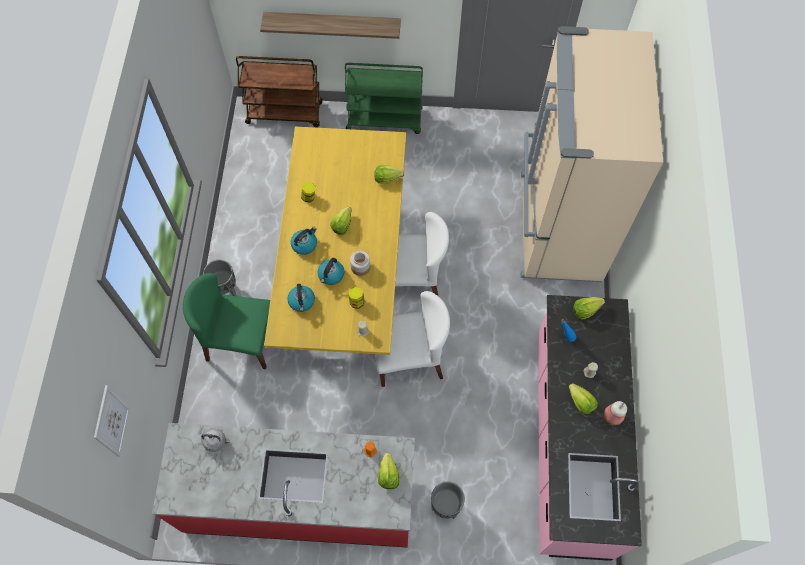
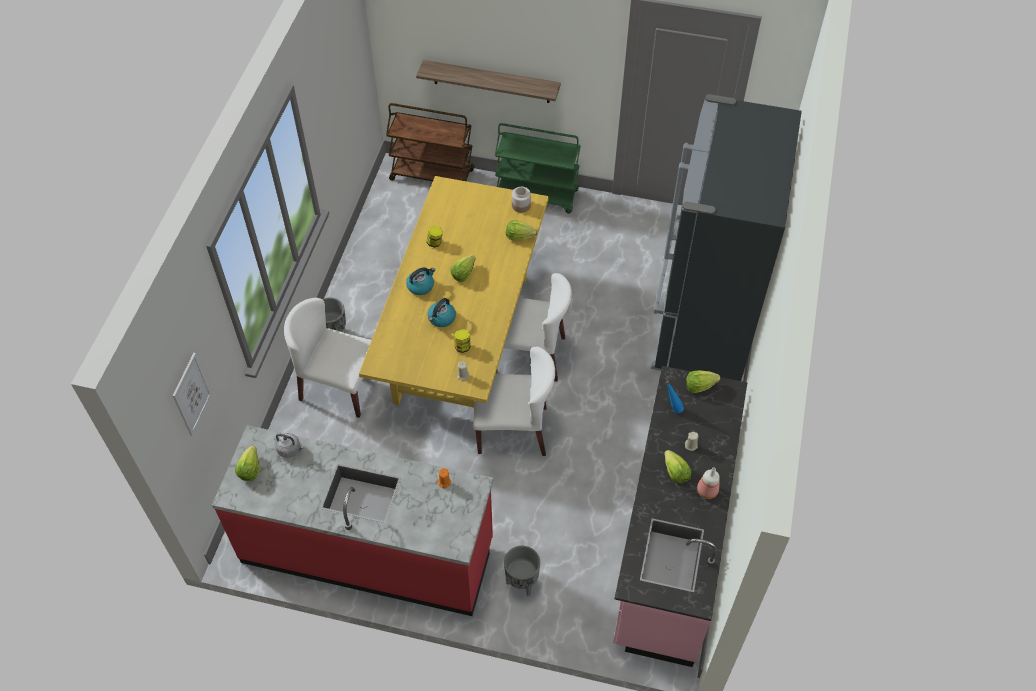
camera: 10 degrees right, 10 degrees down
(241, 341) = (339, 387): green chair -> white chair
(302, 301) = (406, 338): kettle -> none
(361, 267) = (474, 315): jar -> jar (521, 205)
(388, 475) = (458, 508): lettuce -> lettuce (250, 469)
(557, 226) = (702, 324): beige fridge -> black fridge

